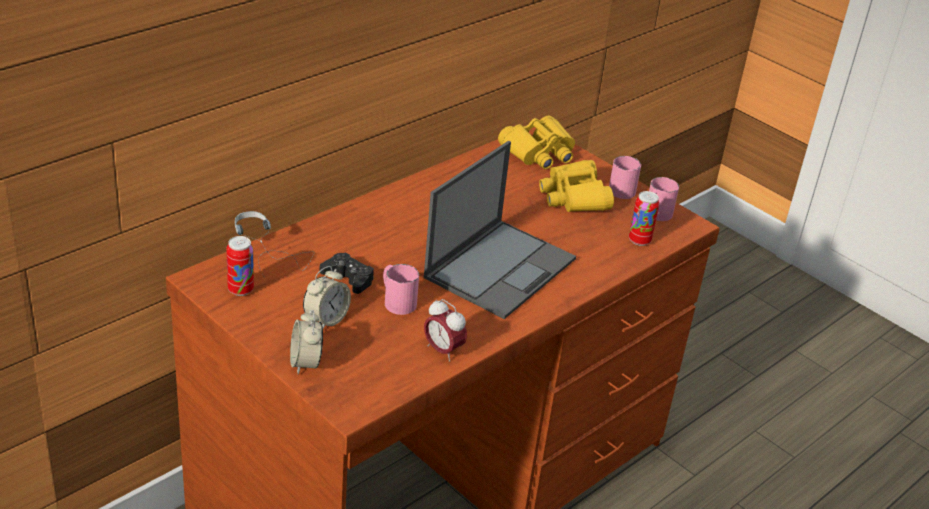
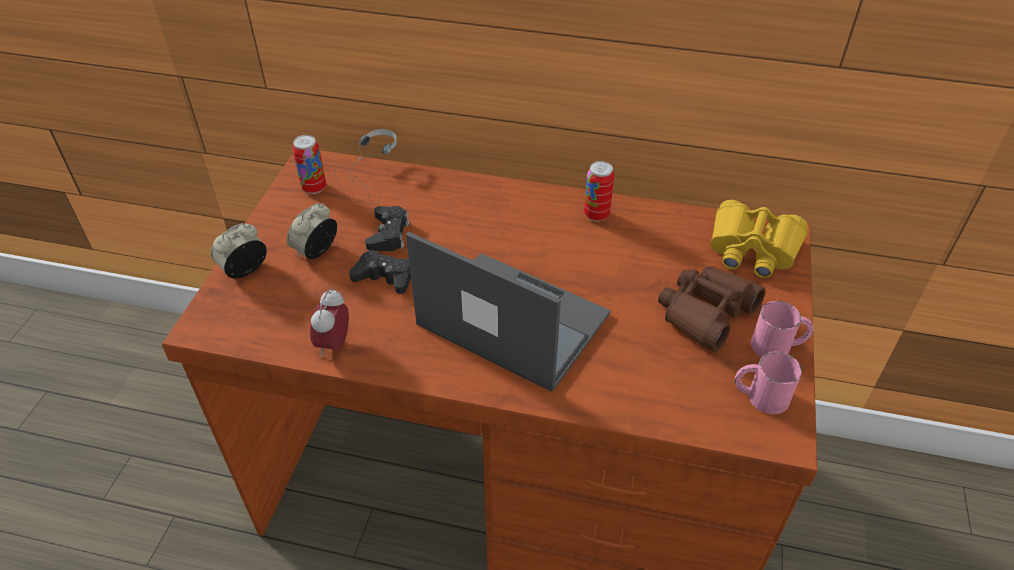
camera: 60 degrees right, 10 degrees up
(326, 319) = (316, 251): alarm clock -> alarm clock turned 120 degrees clockwise
(396, 300) = (384, 277): pink mug -> black game controller
(501, 267) = (511, 319): laptop -> laptop turned 150 degrees counterclockwise
(574, 197) = (706, 313): yellow binoculars -> brown binoculars
(639, 240) = (690, 405): can -> can (596, 215)

